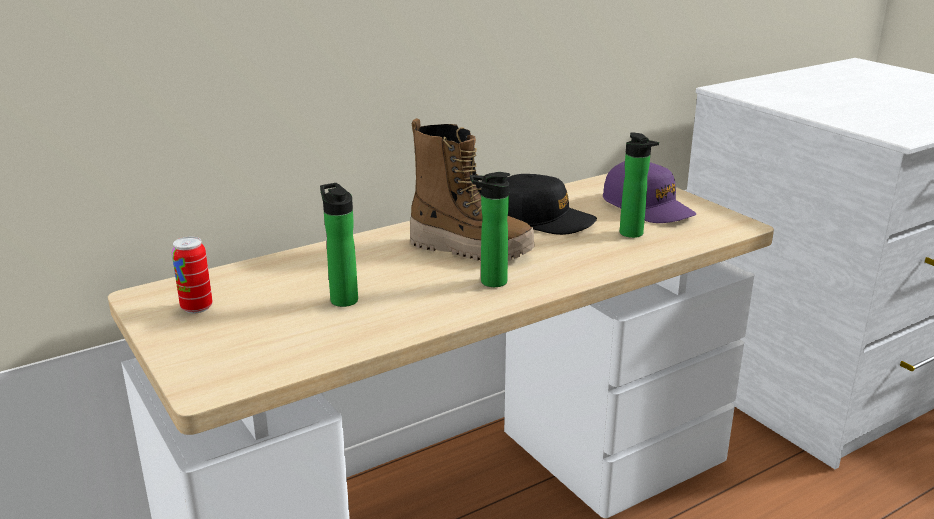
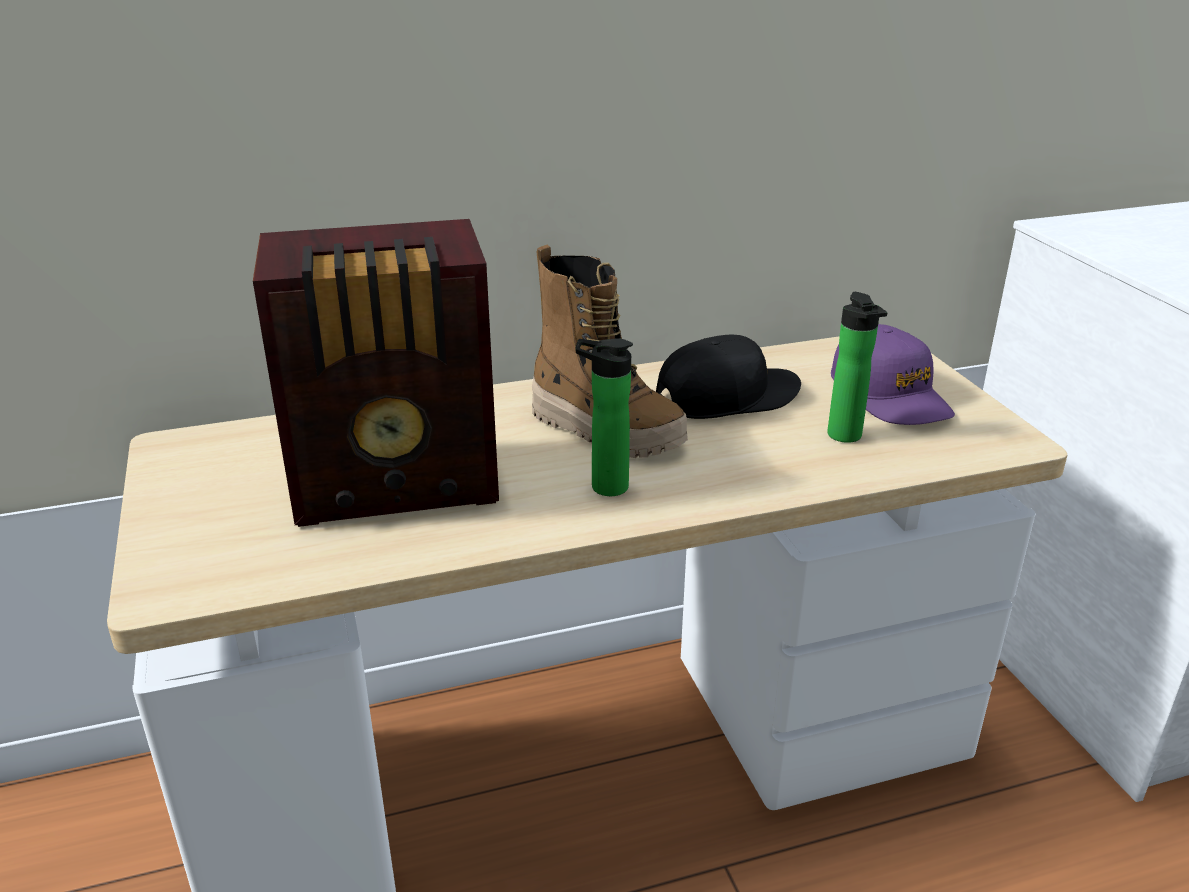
camera: 15 degrees right, 5 degrees up
(197, 307) = (220, 471): can -> none
(342, 298) = (400, 484): bottle -> radio
(541, 220) = (727, 397): black cap -> black cap turned 60 degrees counterclockwise

